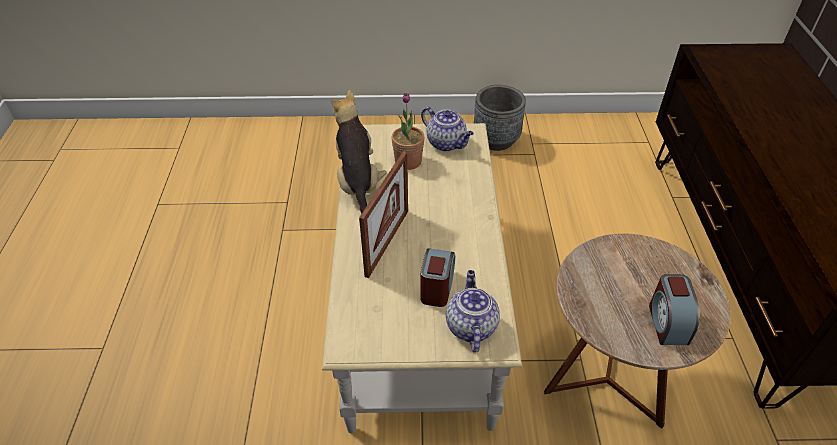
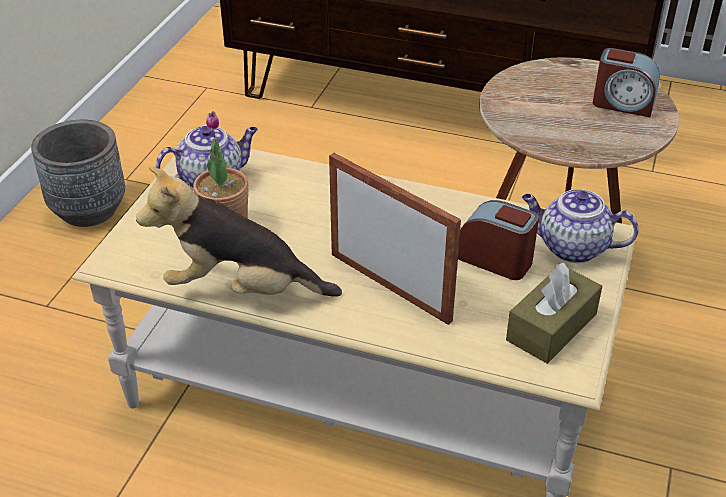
camera: 70 degrees left, 5 degrees down
(382, 329) = (551, 327): none -> brown tissue box

